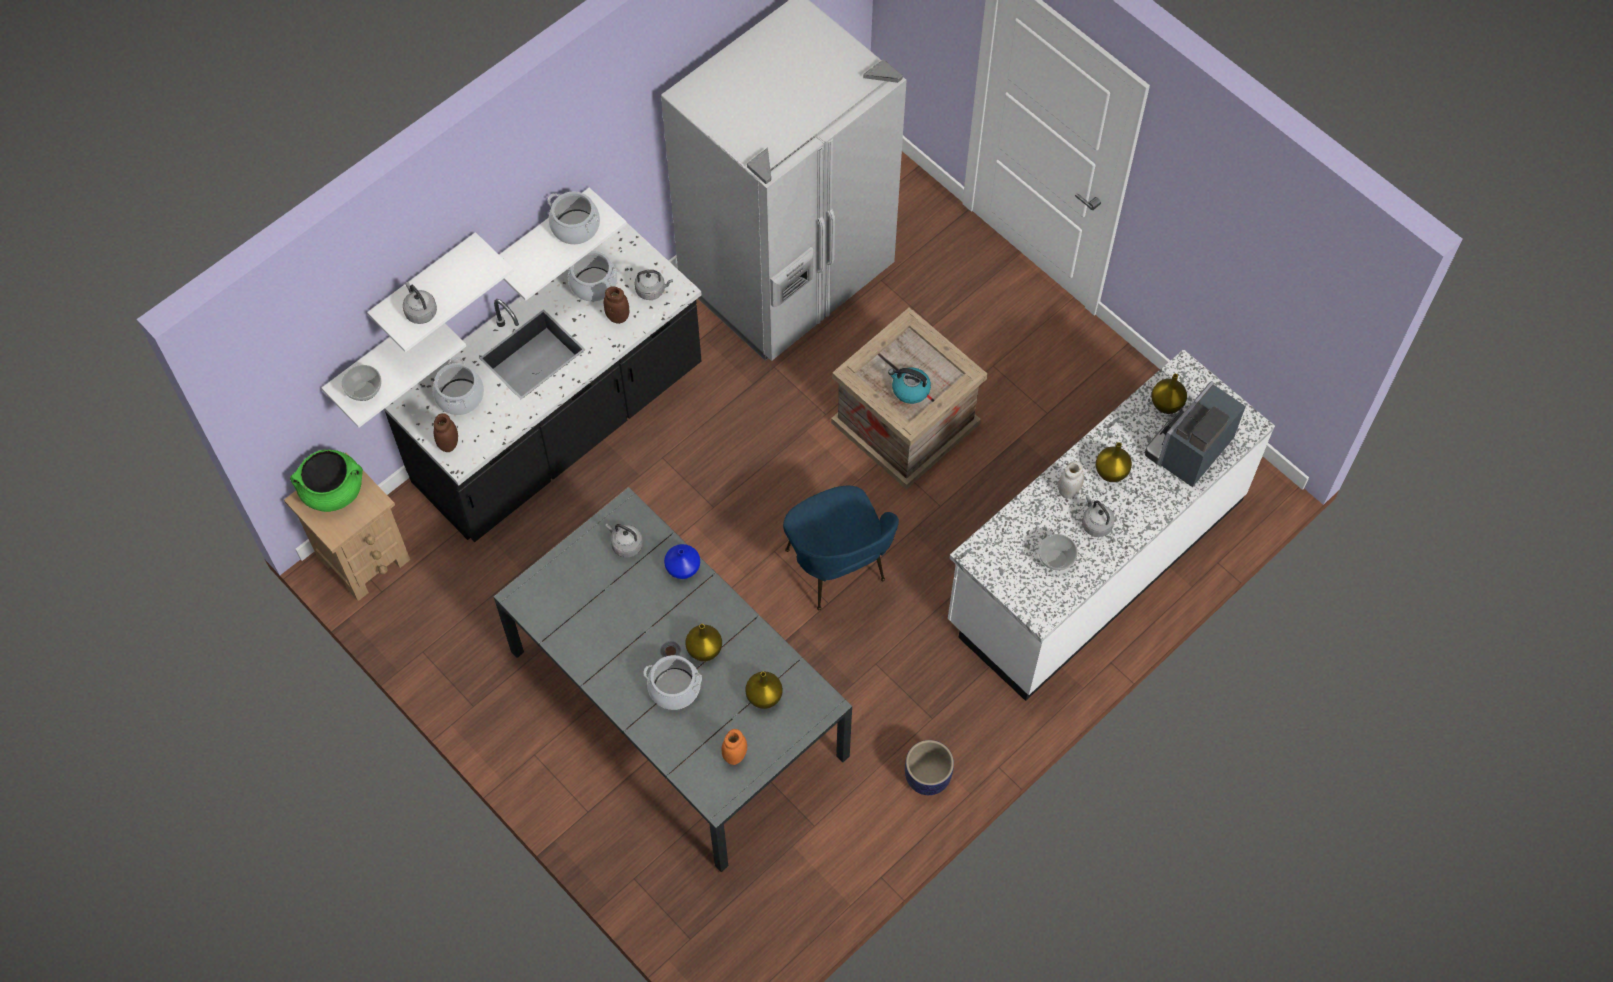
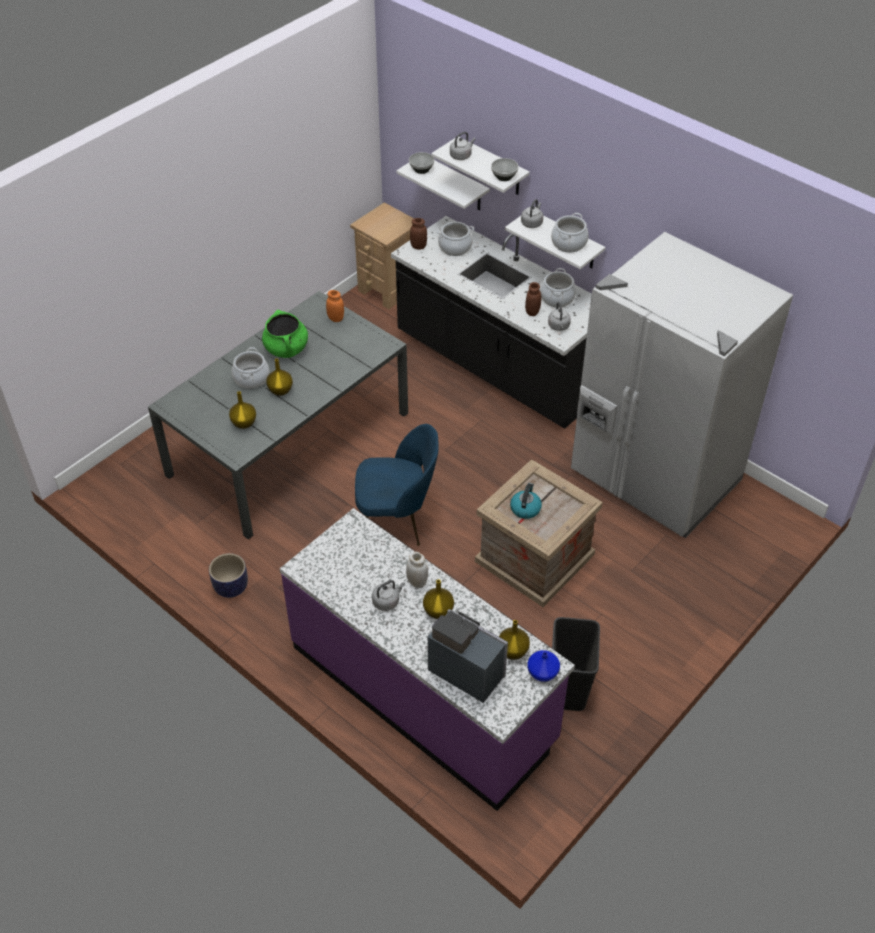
camera: 85 degrees right, 15 degrees down
(333, 490) = (392, 220): green cooking pot -> green cooking pot (286, 349)
(625, 544) = (360, 346): grey kettle -> grey kettle (532, 223)
(682, 567) = (344, 374): blue vase -> blue vase (542, 672)
(735, 755) = (200, 412): orange jar -> orange jar (335, 318)
(838, 573) = (397, 524): blue chair -> blue chair turned 150 degrees counterclockwise
(1056, 559) = (351, 575): bowl -> bowl (503, 177)
(1094, 560) = (423, 693): white counter -> purple counter
(1095, 412) = (569, 690): none -> black trash can

